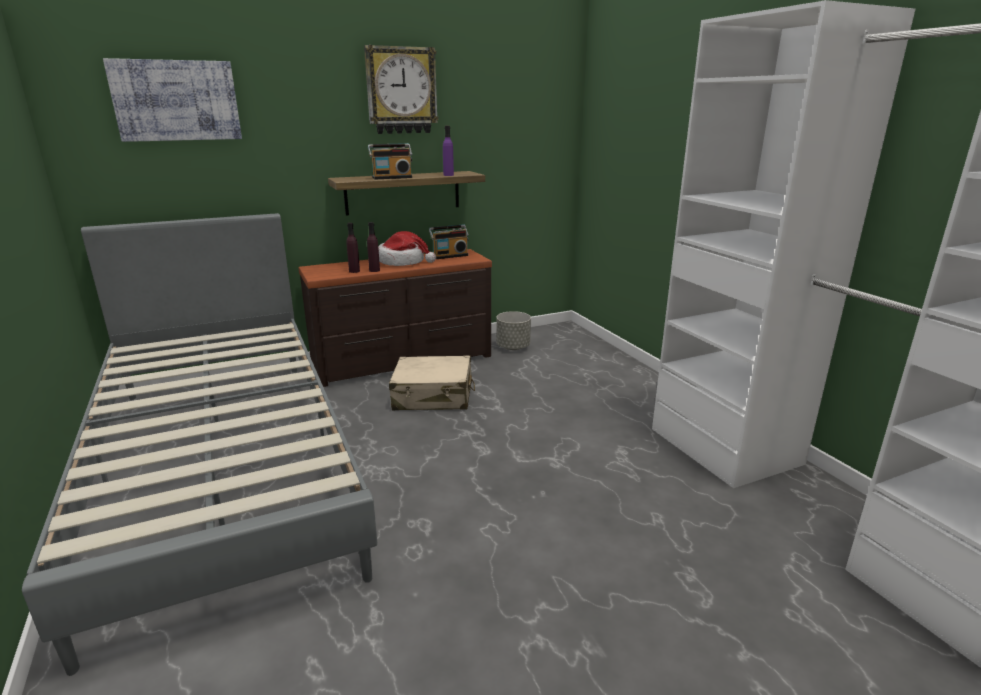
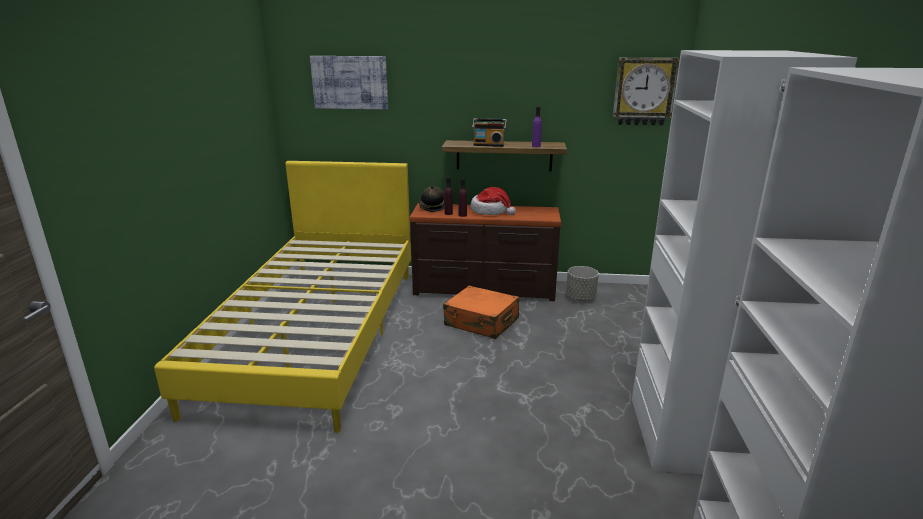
camera: 30 degrees right, 0 degrees up
(223, 466) = (317, 333): grey bed -> yellow bed
(326, 268) = (432, 208): none -> hat
(401, 91) = (509, 76): wall clock -> wall clock (644, 91)
(433, 396) = (481, 322): beige suitcase -> orange suitcase
(449, 256) = (533, 211): radio -> none

